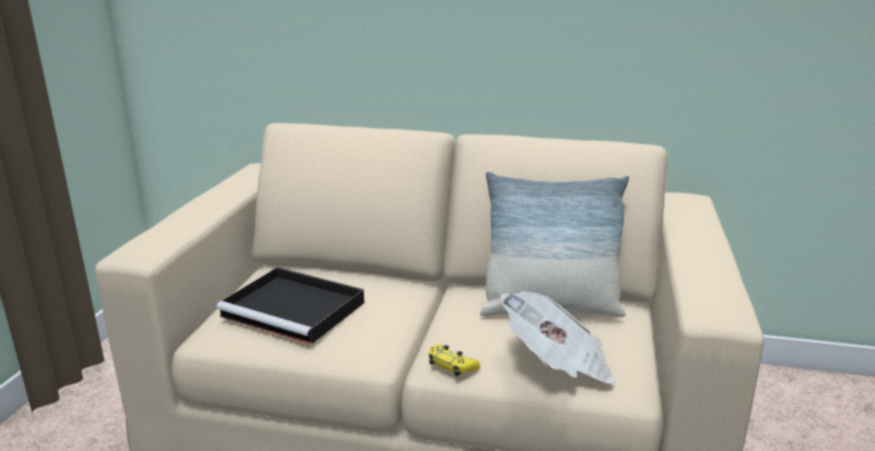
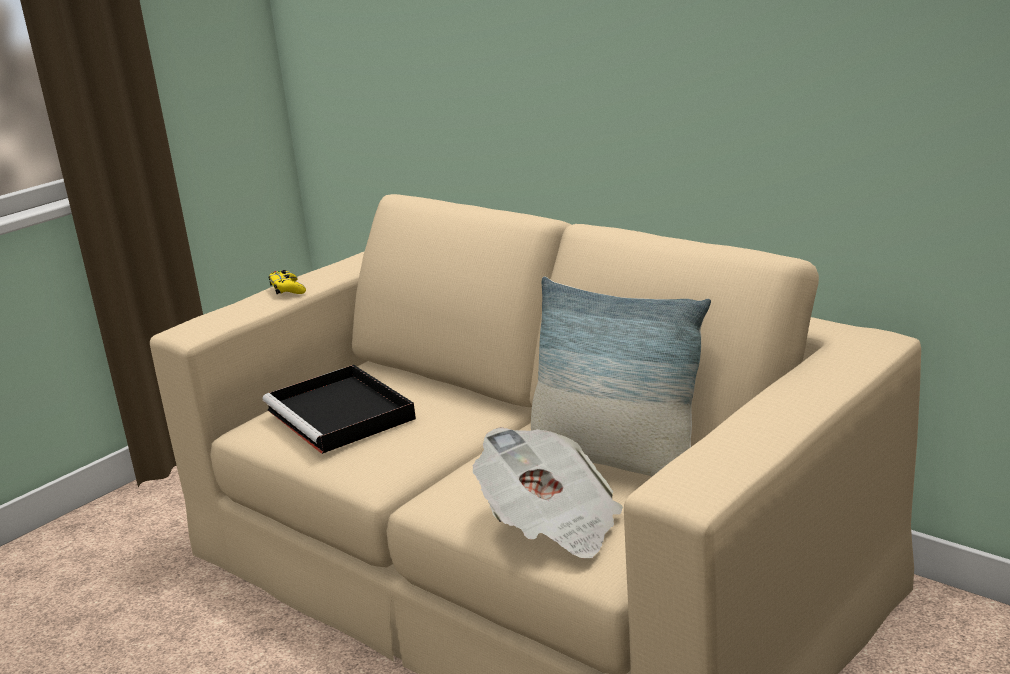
camera: 30 degrees right, 0 degrees up
(452, 366) = (440, 503): yellow game controller -> yellow game controller (287, 289)

